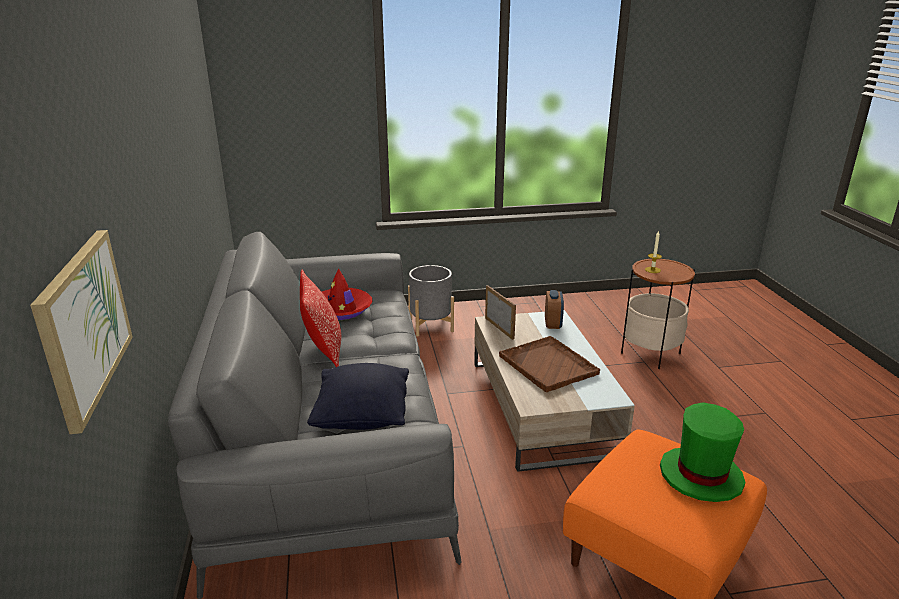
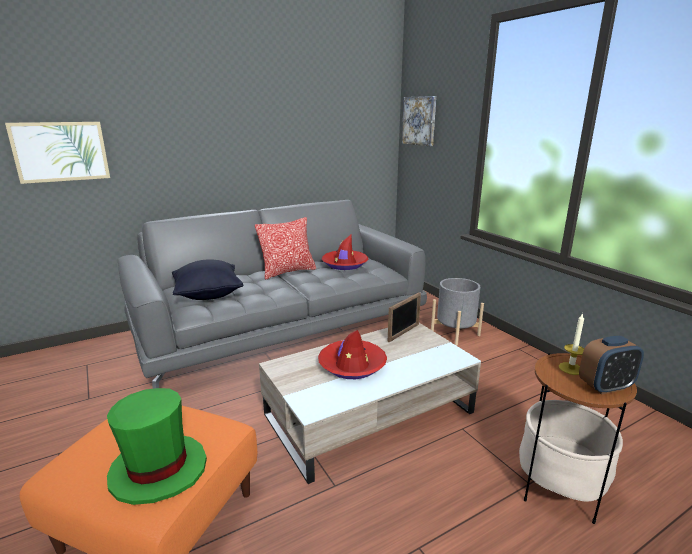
camera: 70 degrees right, 5 degrees down
(263, 101) = (419, 121): none -> picture
(548, 365) = (352, 365): brown tray -> red hat
(552, 324) = (439, 357): alarm clock -> alarm clock (605, 386)

